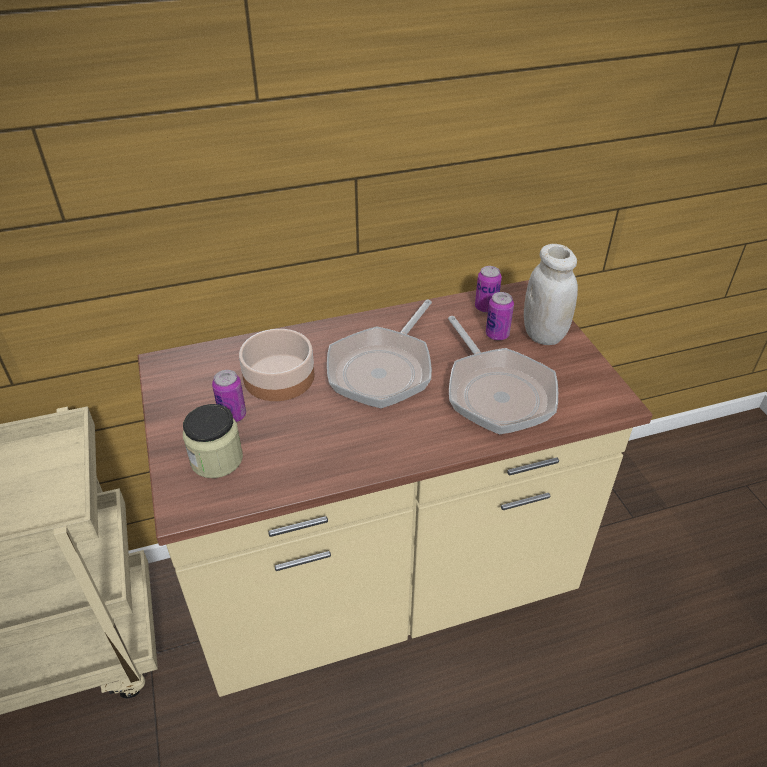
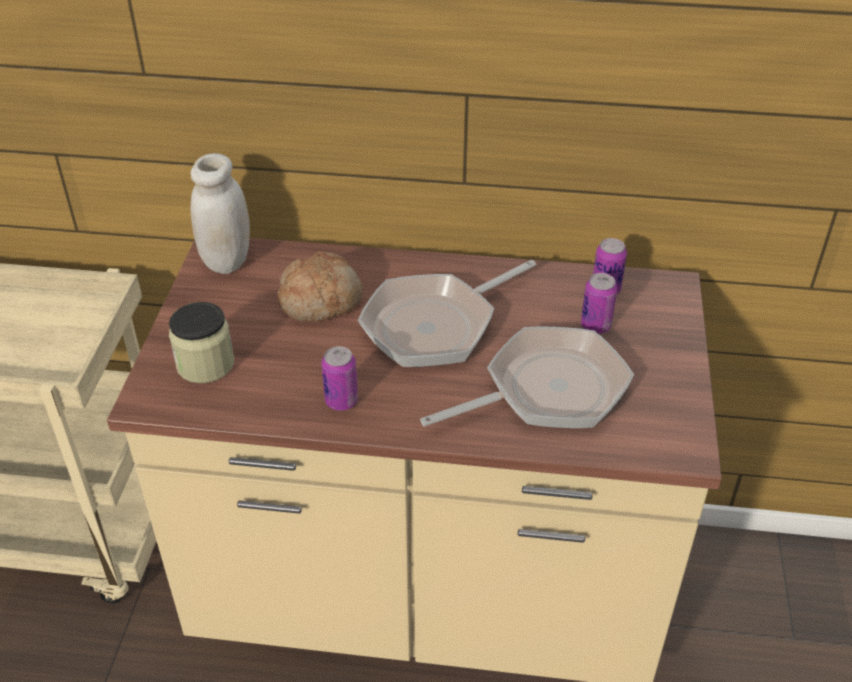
camera: 25 degrees right, 0 degrees up
(233, 415) = (248, 325): can -> can (341, 401)
(279, 376) = (321, 299): bowl -> bread
(497, 392) = (546, 390): frying pan -> frying pan turned 120 degrees counterclockwise
(543, 334) = (654, 342): white jar -> white jar (227, 261)

